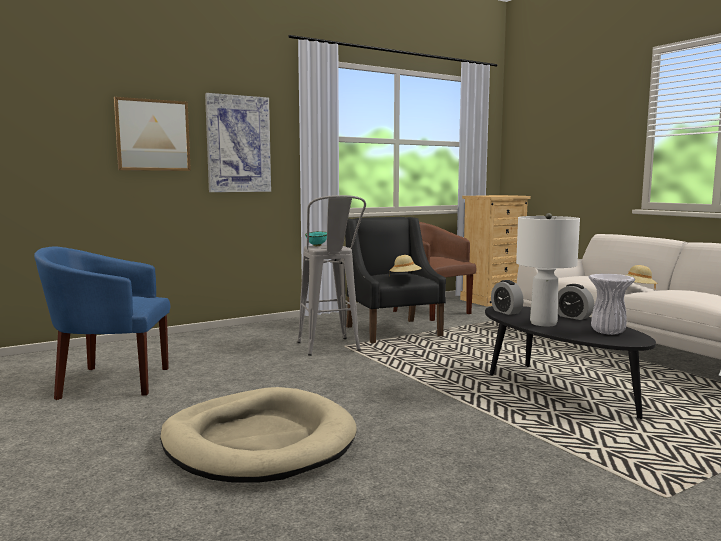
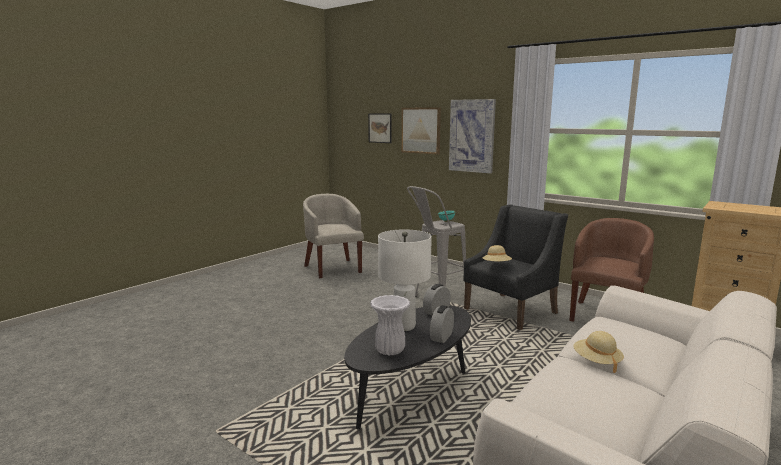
camera: 70 degrees right, 5 degrees up
(61, 129) = (380, 128): none -> picture
(110, 382) = (333, 268): blue armchair -> beige armchair
(258, 442) = (270, 311): beige dog bed -> none

